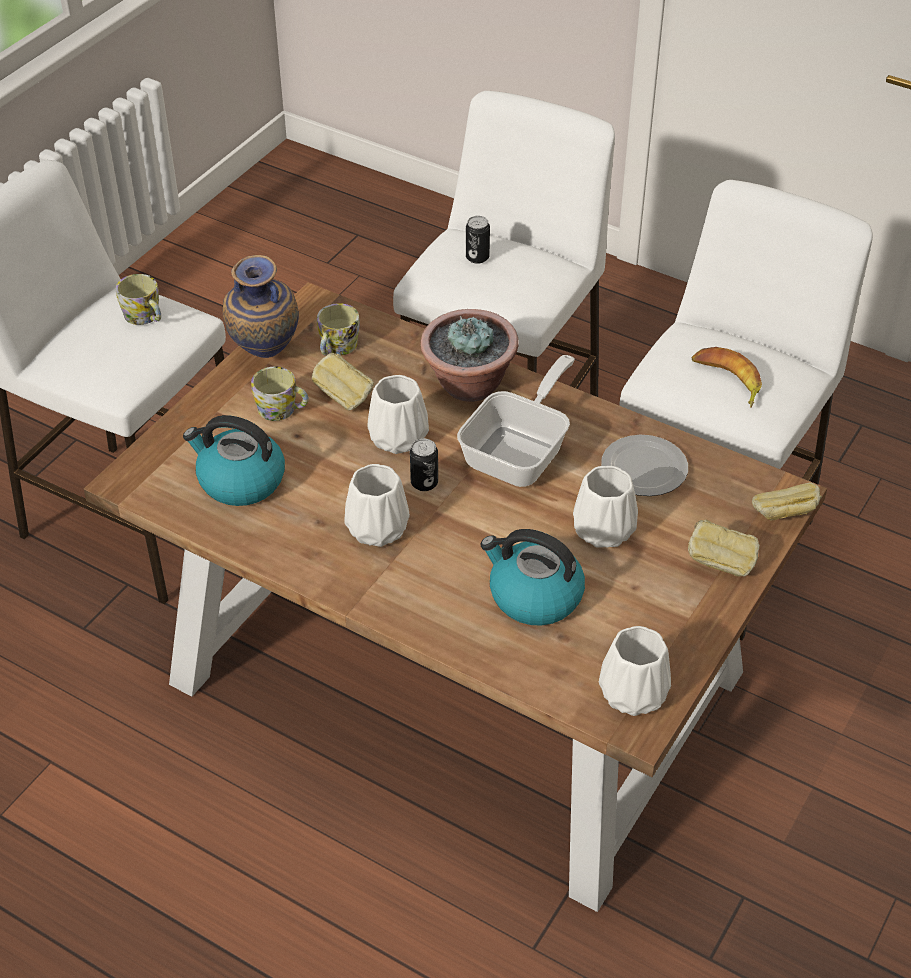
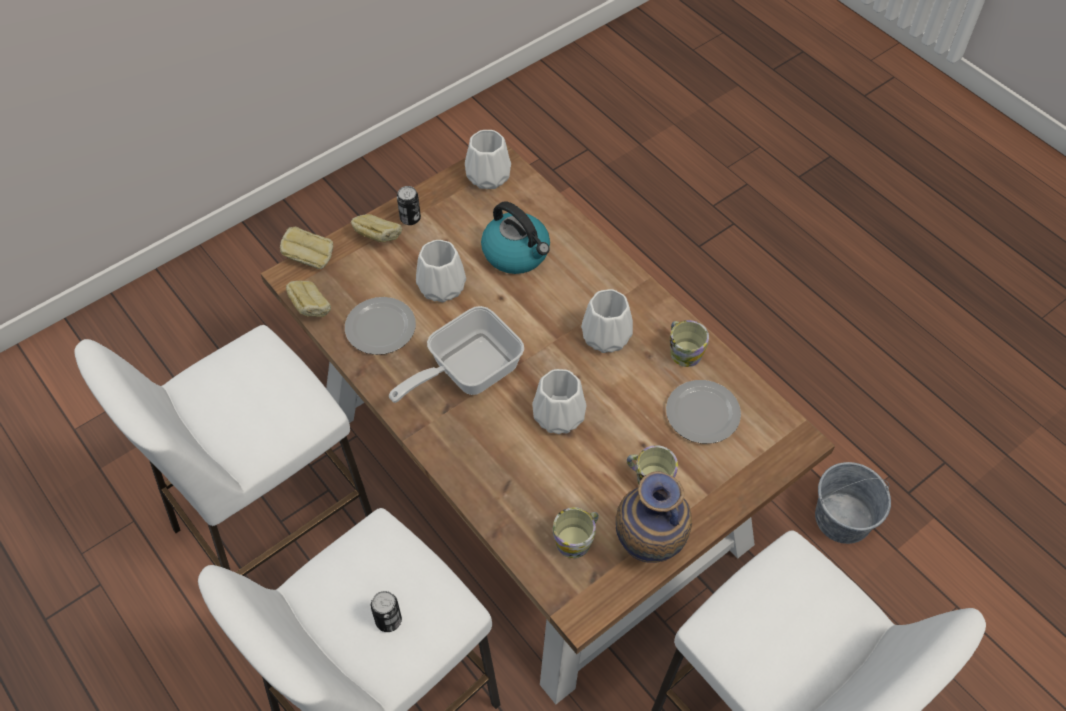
camera: 160 degrees left, 10 degrees up
(61, 744) = (843, 518): none -> grey bucket
(145, 317) = (759, 643): mug -> mug (683, 350)
(240, 481) = (702, 412): kettle -> plate
(344, 398) = (590, 474): bread -> bread (311, 310)
(424, 483) = (555, 366): can -> can (410, 218)
(469, 386) = (475, 453): potted plant -> none
(727, 380) = (259, 385): banana -> none

